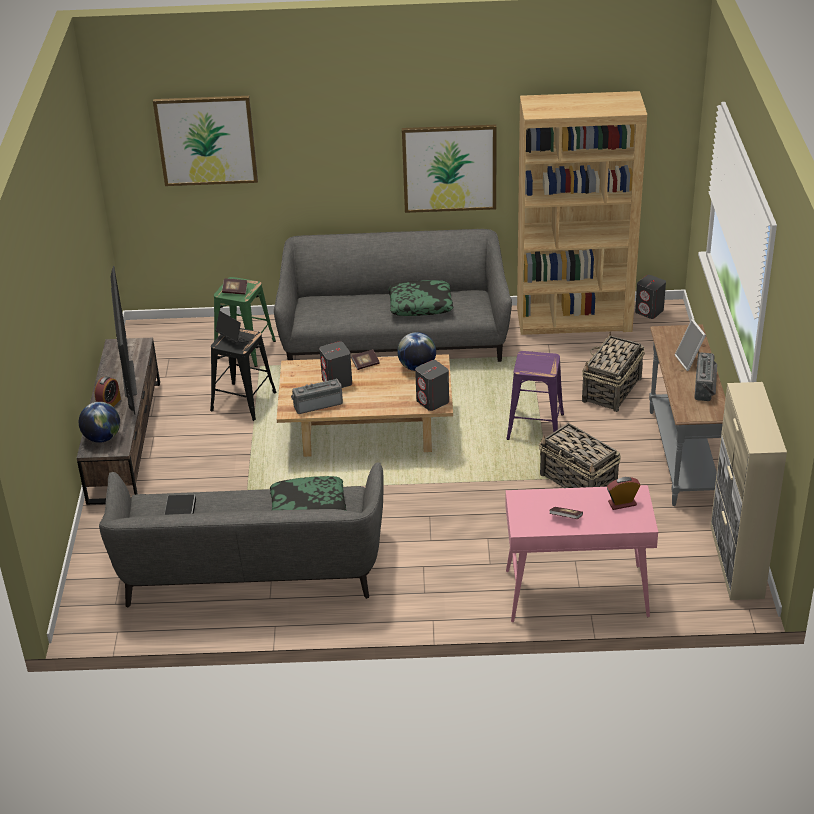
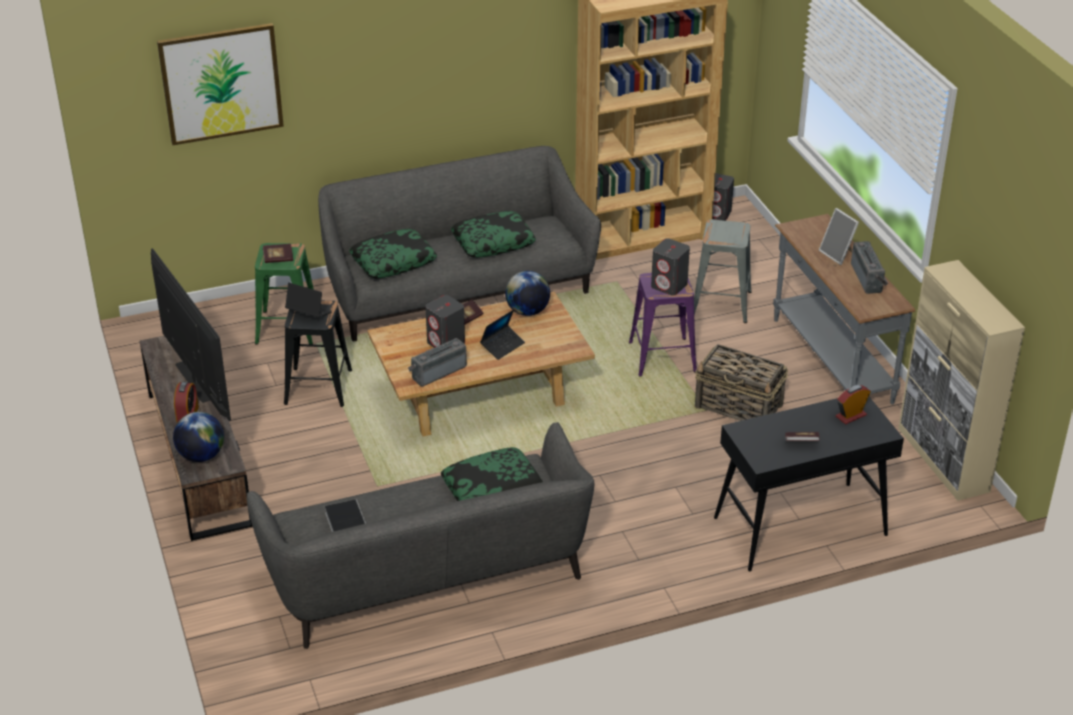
camera: 20 degrees left, 0 degrees up
(331, 308) = (393, 261): none -> pillow
(381, 392) = (502, 346): none -> laptop
(433, 401) = (566, 346): grey speaker -> grey speaker (669, 285)
(449, 168) = (500, 81): picture -> none
(575, 594) = (799, 527): pink console table -> black console table
(611, 390) = (721, 304): basket -> grey stool

